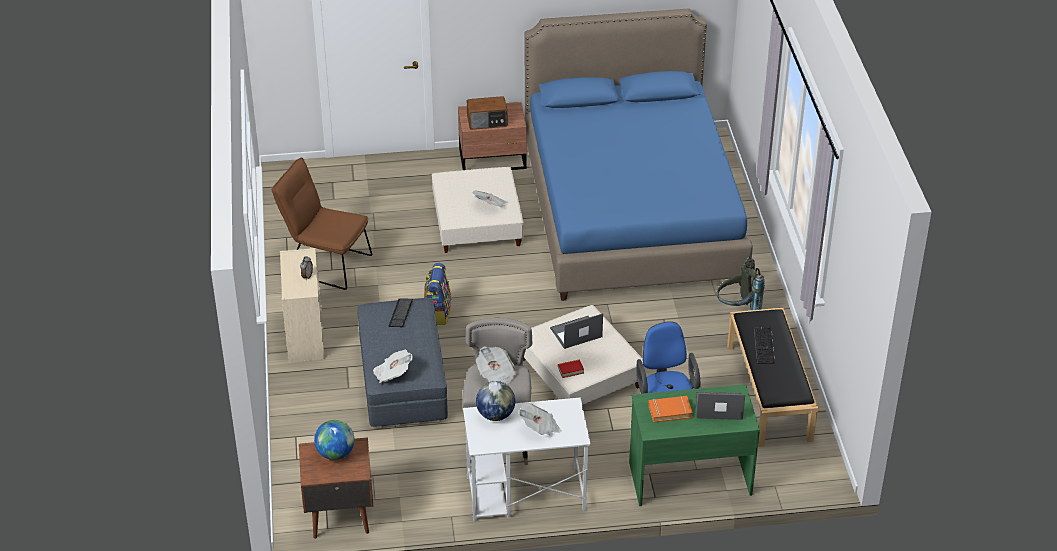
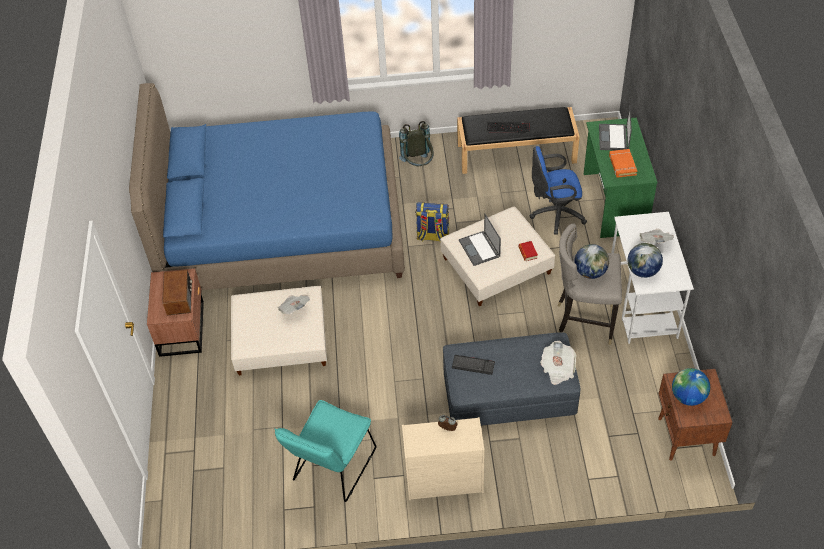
camera: 85 degrees left, 10 degrees up
(325, 263) = (331, 469): brown chair -> turquoise chair
(437, 313) = (414, 369): backpack -> backpack (432, 236)
(496, 375) = (590, 272): newspaper -> globe

